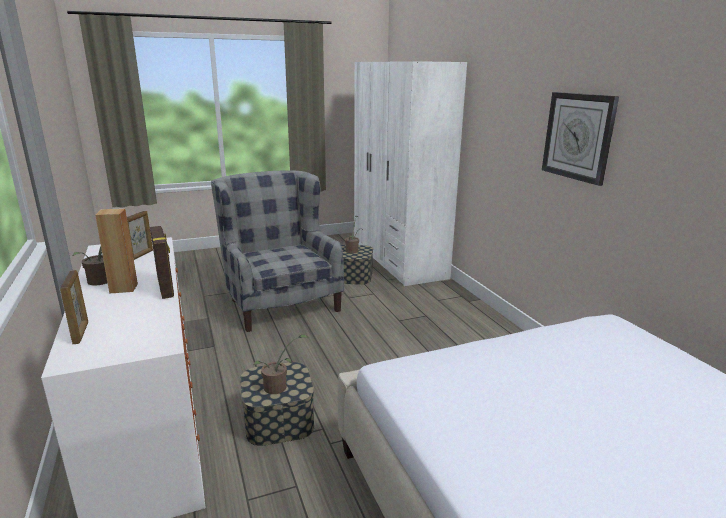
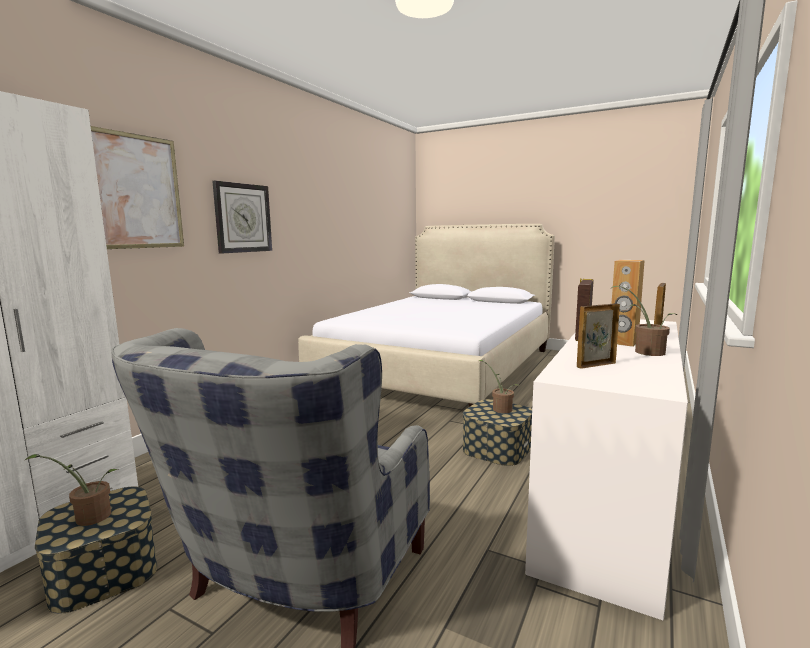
camera: 130 degrees left, 10 degrees down
(501, 104) = (136, 191): none -> picture

